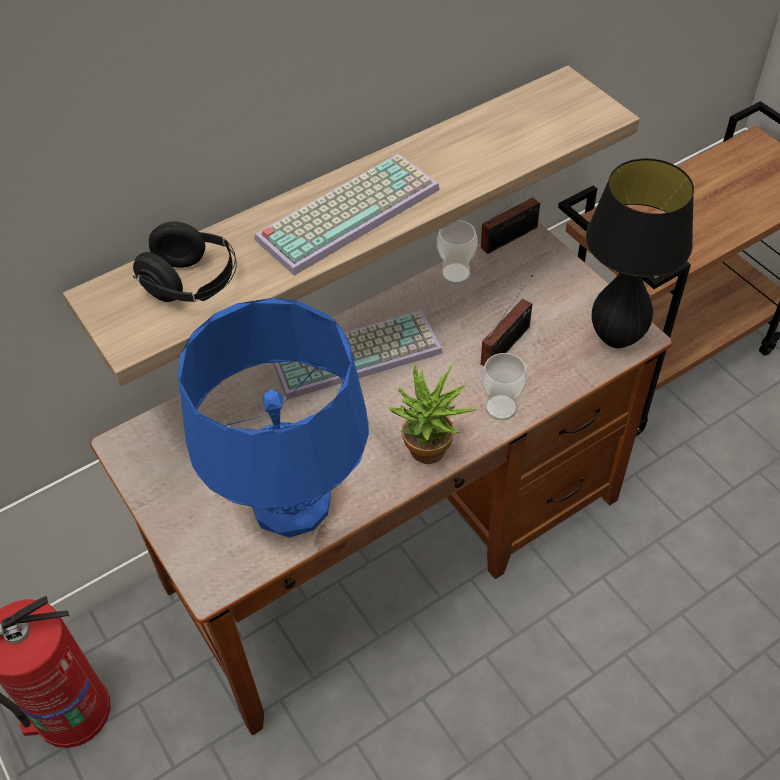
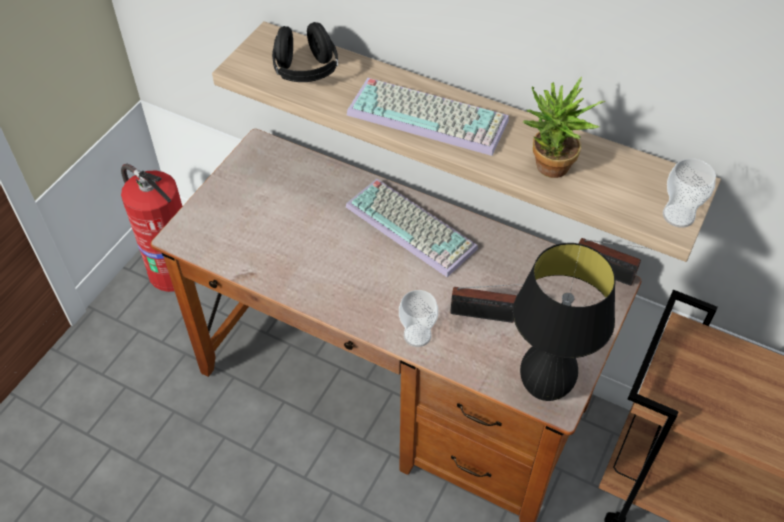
camera: 60 degrees right, 0 degrees up
(292, 502) = (261, 249): blue table lamp -> none
(431, 455) = (345, 309): potted plant -> potted plant (548, 170)
(455, 273) = (535, 252): cup -> cup (678, 215)

